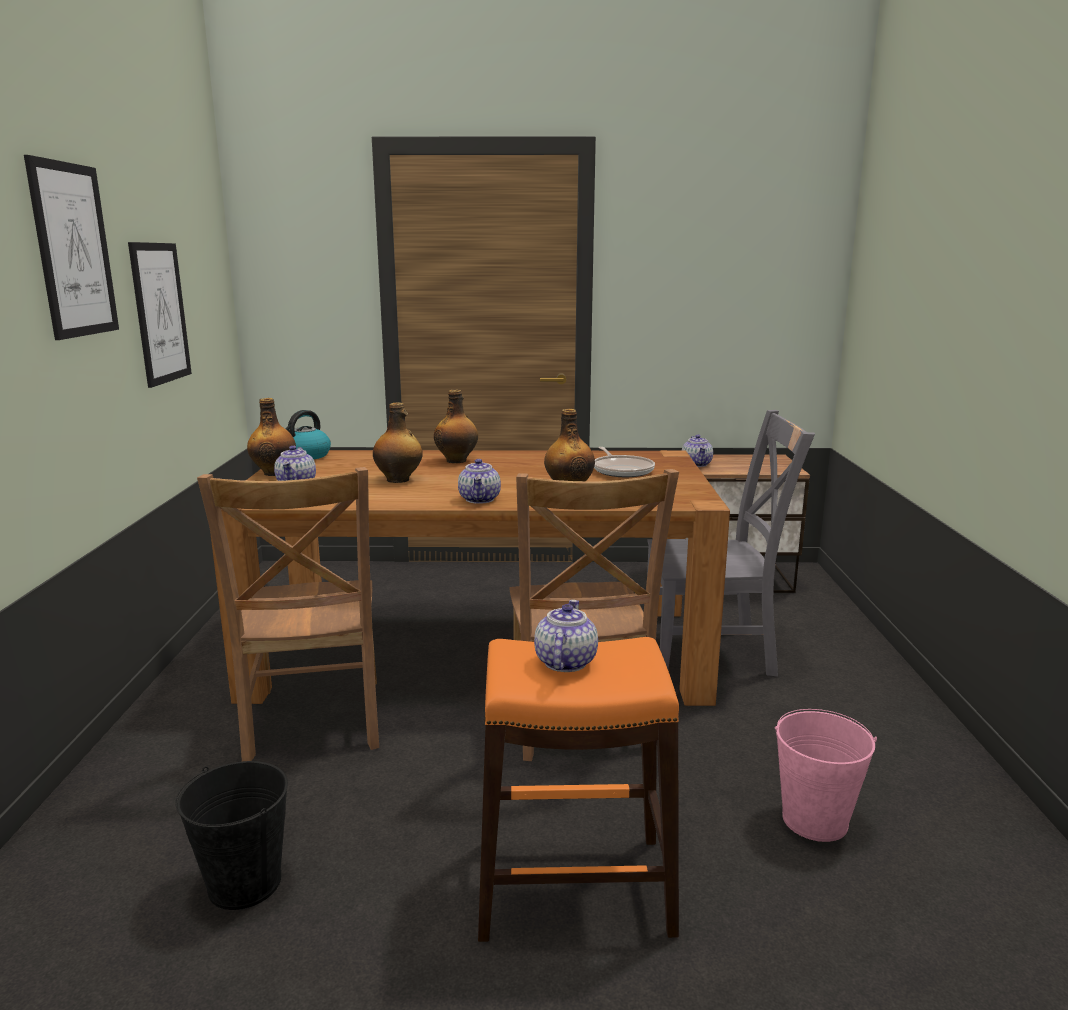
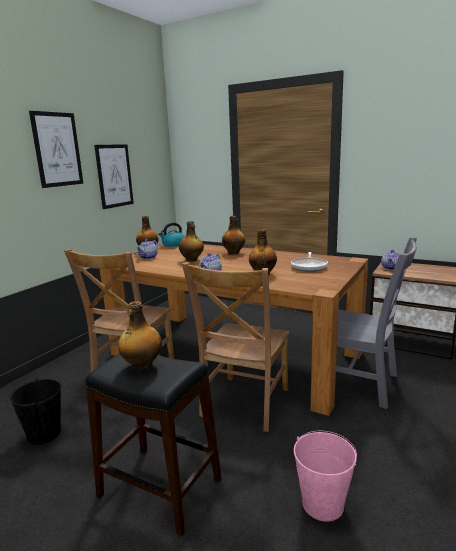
camera: 30 degrees right, 0 degrees up
(564, 662) = (142, 365): teapot -> bottle
(574, 887) = (160, 488): orange stool -> black stool

